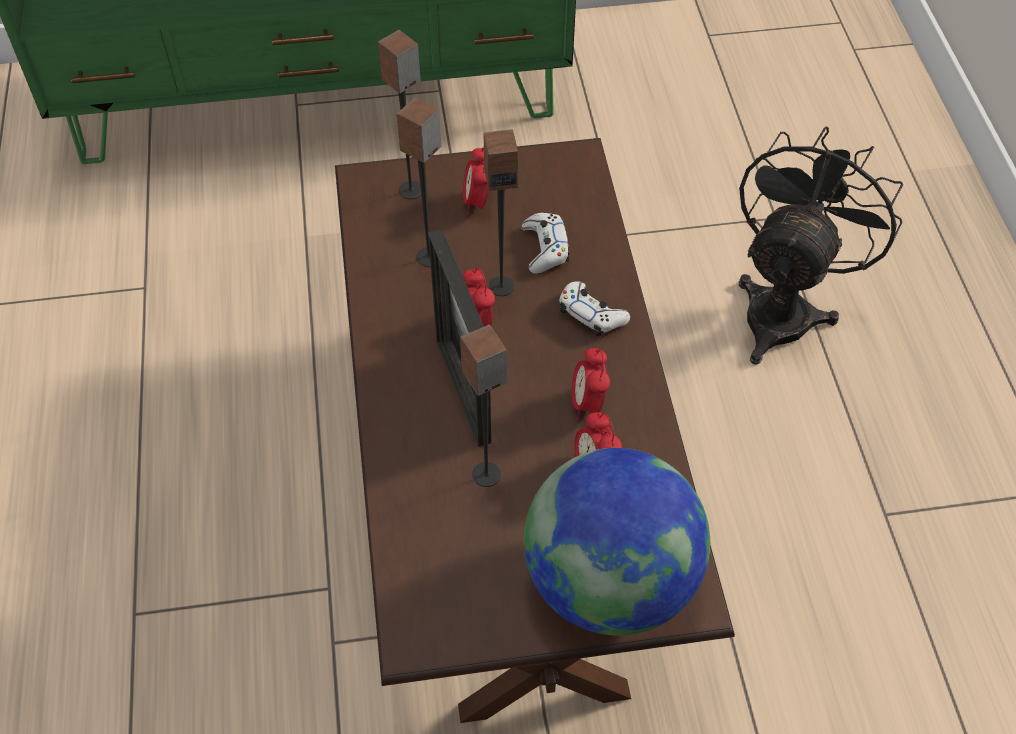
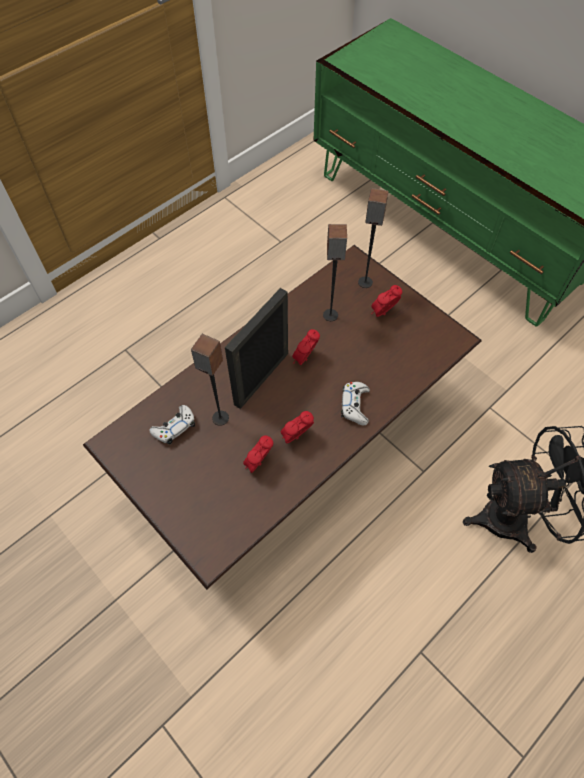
camera: 55 degrees right, 5 degrees up
(501, 286) = (339, 355): speaker -> none
(545, 248) = (380, 360): white game controller -> white game controller (174, 427)
(610, 581) = (196, 509): globe -> none

